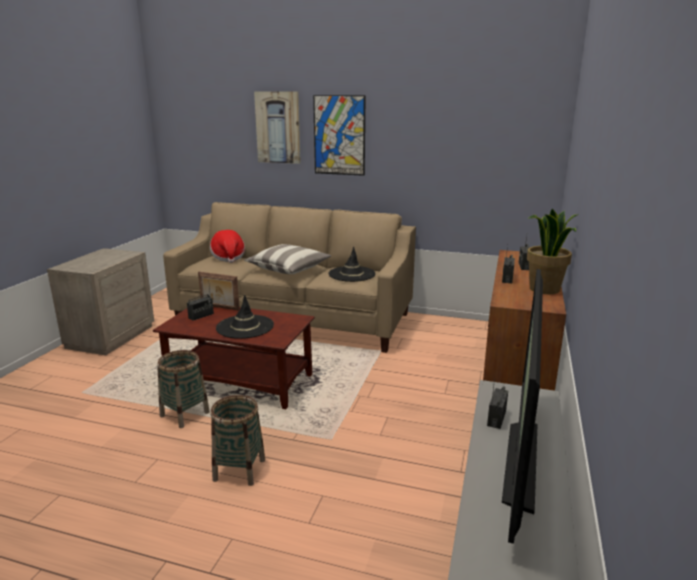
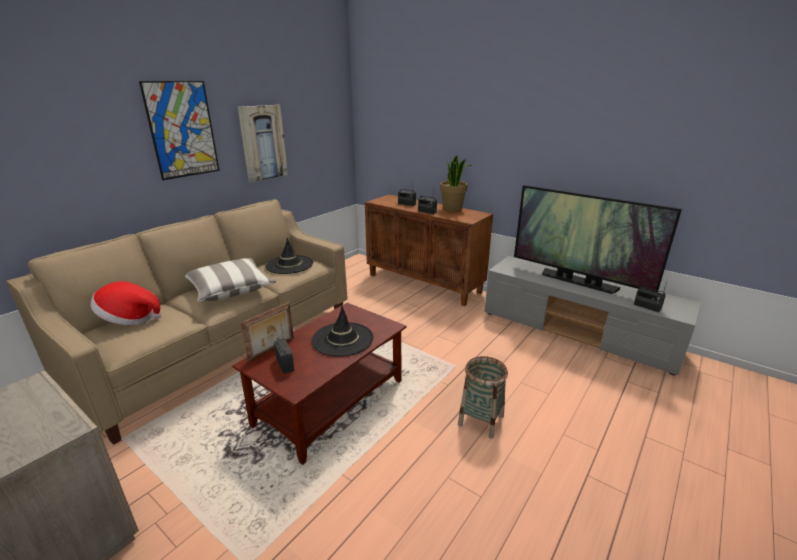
camera: 70 degrees left, 5 degrees up
(185, 414) = (372, 450): basket -> none
(278, 127) = (94, 128): picture -> picture (263, 143)
(496, 418) = (534, 276): radio -> radio (647, 307)

